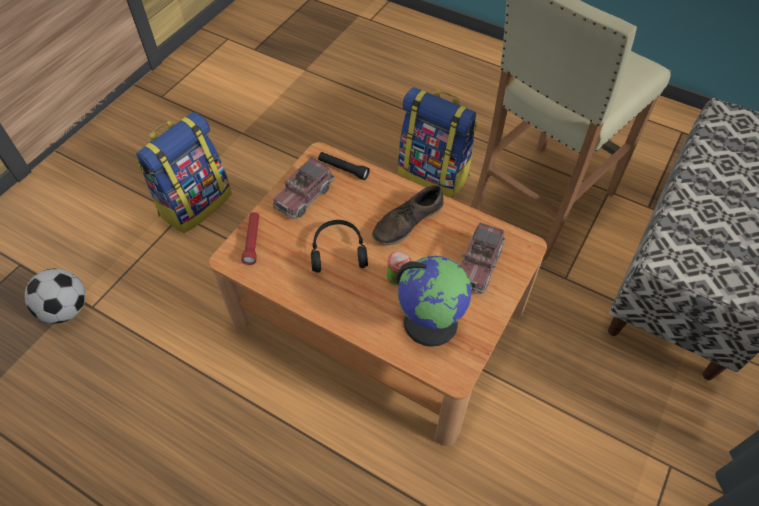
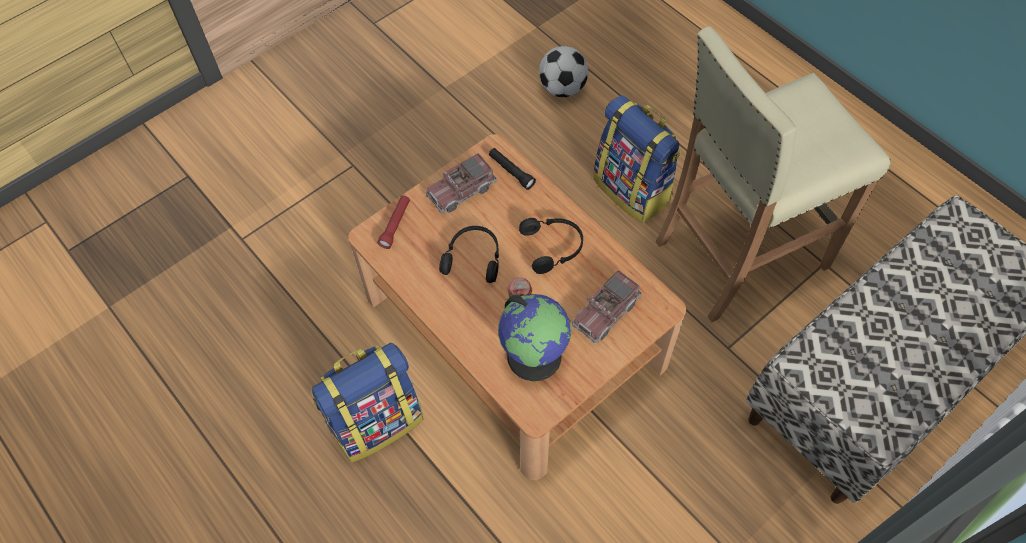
camera: 20 degrees right, 5 degrees up
(66, 310) = (218, 235): football -> football (563, 88)
(195, 203) = (371, 156): backpack -> backpack (376, 420)
(407, 222) = (553, 247): brown shoe -> black headphones

